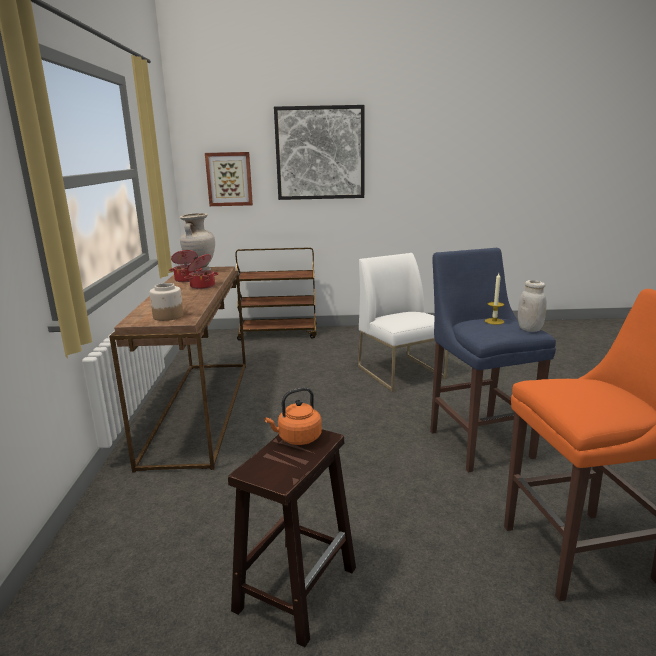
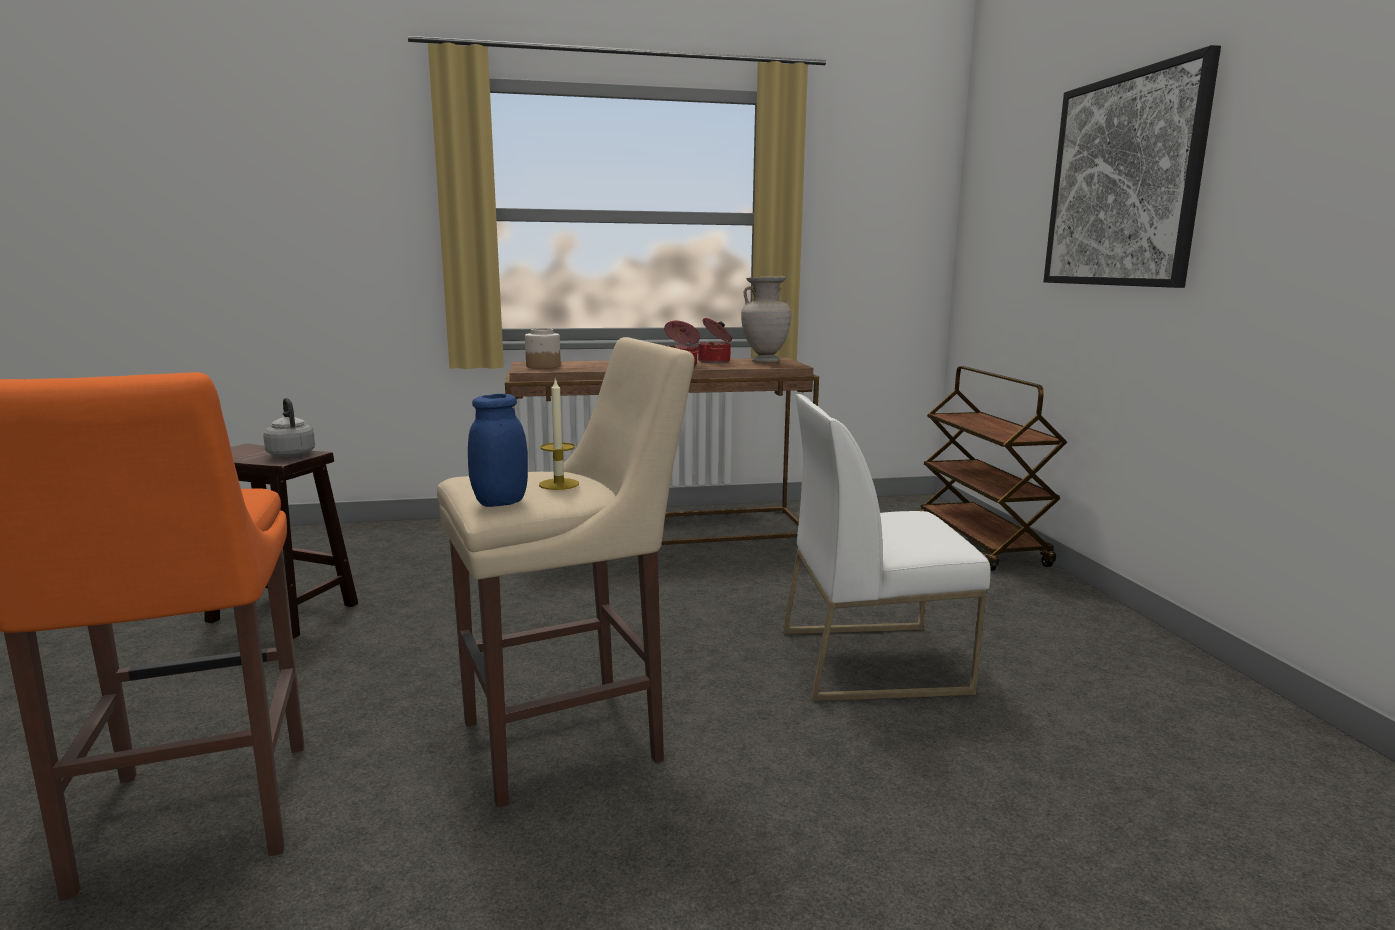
camera: 80 degrees right, 5 degrees down
(229, 179) = (1001, 241): picture -> none
(297, 438) = (291, 454): orange kettle -> grey kettle
(401, 372) = (873, 660): white chair -> white chair turned 150 degrees counterclockwise
(478, 441) = (572, 738): blue stool -> beige stool
(529, 329) = (500, 502): white jar -> blue jar

